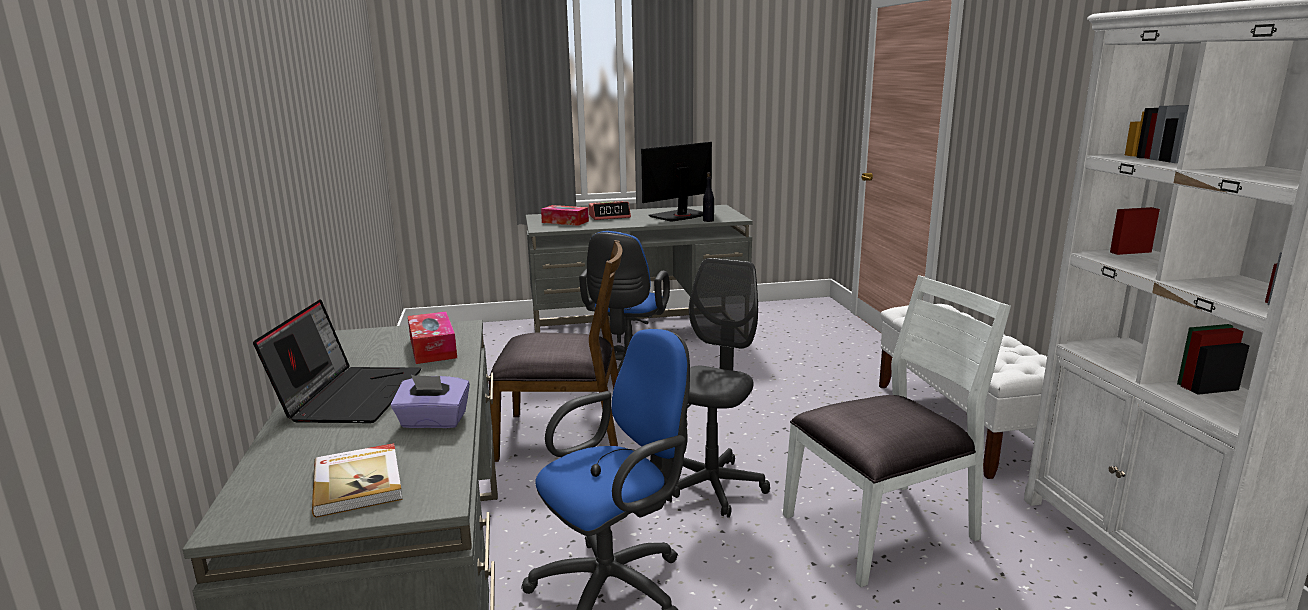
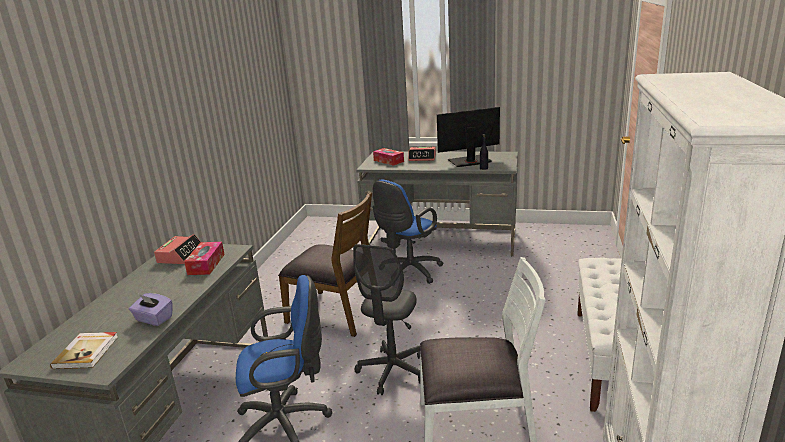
camera: 25 degrees right, 5 degrees up
(349, 395) = (138, 292): laptop -> none
(367, 344) = (180, 255): none -> alarm clock
(712, 488) = (392, 371): grey office chair -> grey office chair turned 150 degrees clockwise

